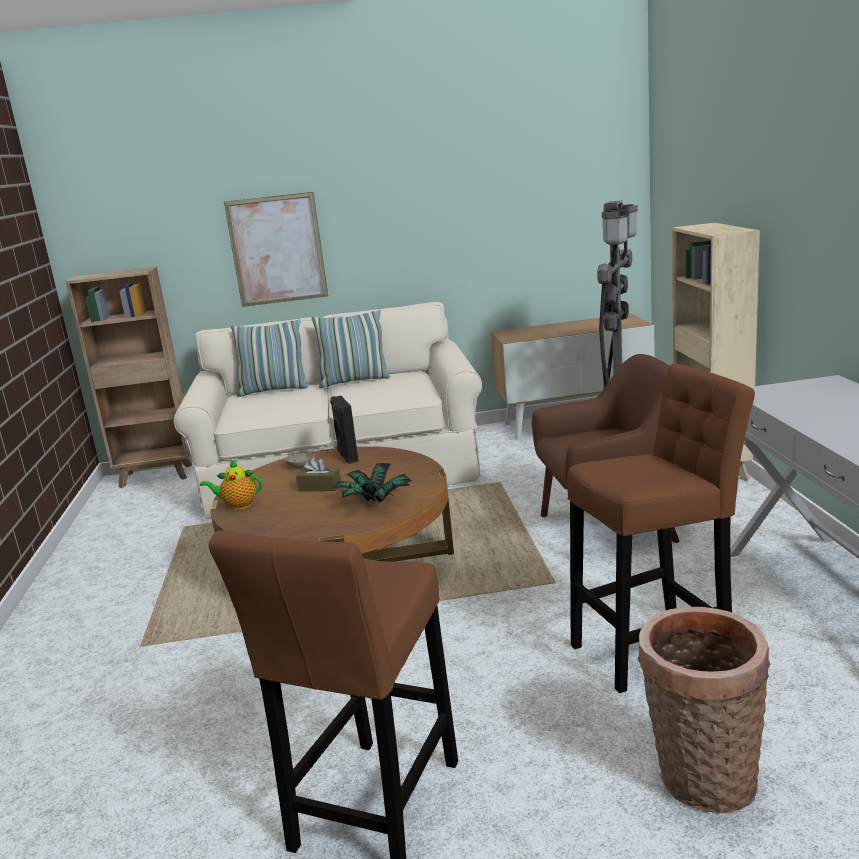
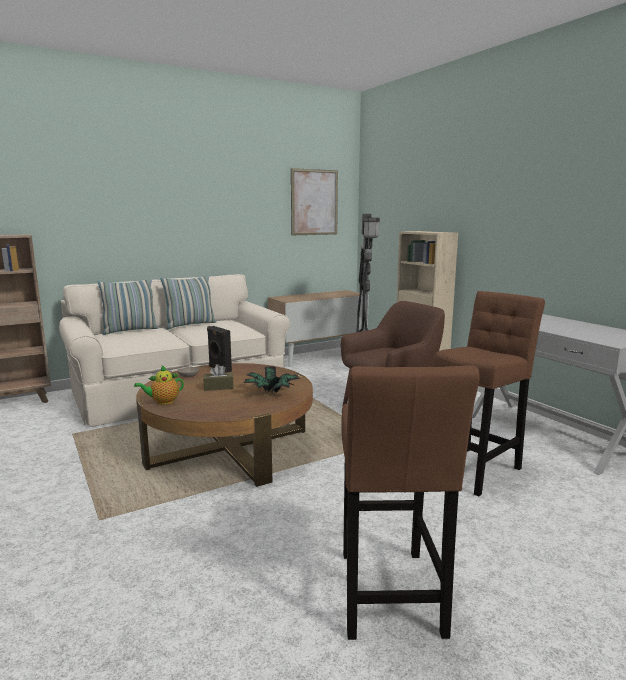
camera: 25 degrees left, 5 degrees down
(277, 250) = (127, 230): picture -> picture (314, 202)
(701, 779) = (565, 535): basket -> none

